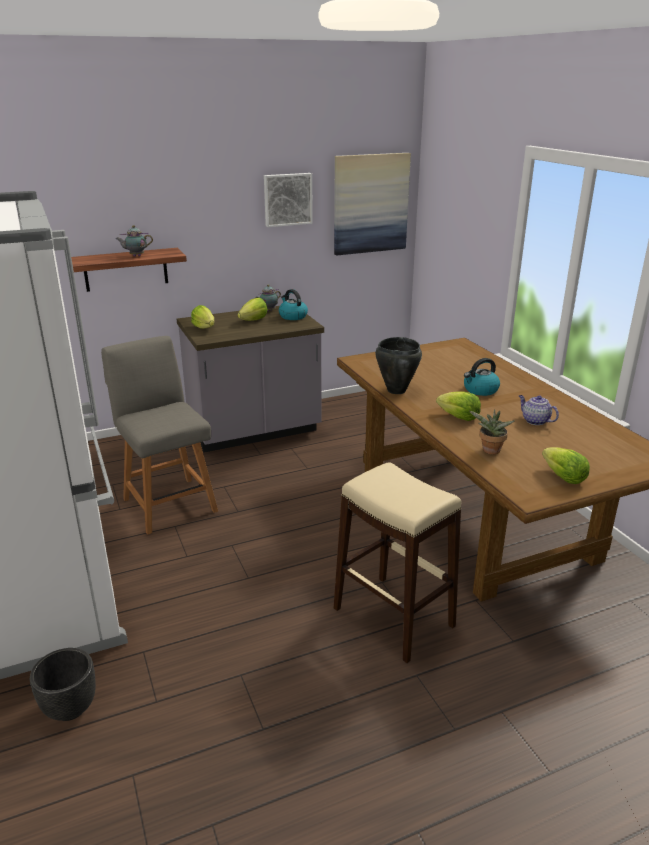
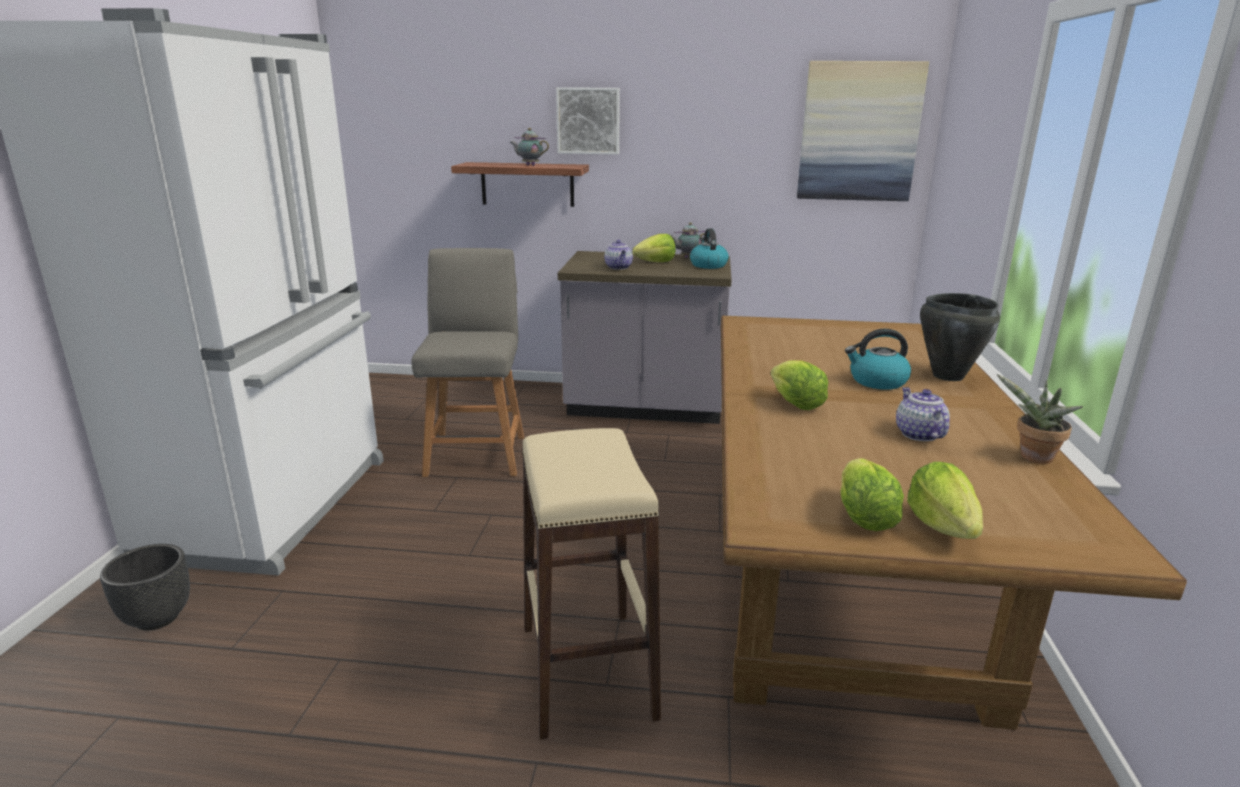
camera: 30 degrees right, 5 degrees down
(204, 328) = (591, 261): lettuce -> lettuce (942, 527)
(235, 331) = (619, 267): none -> teapot
(287, 199) = (736, 116): picture -> picture (588, 121)
(396, 390) = (748, 358): black cooking pot -> black cooking pot (947, 376)
(490, 451) = (783, 452): potted plant -> potted plant (1032, 458)

